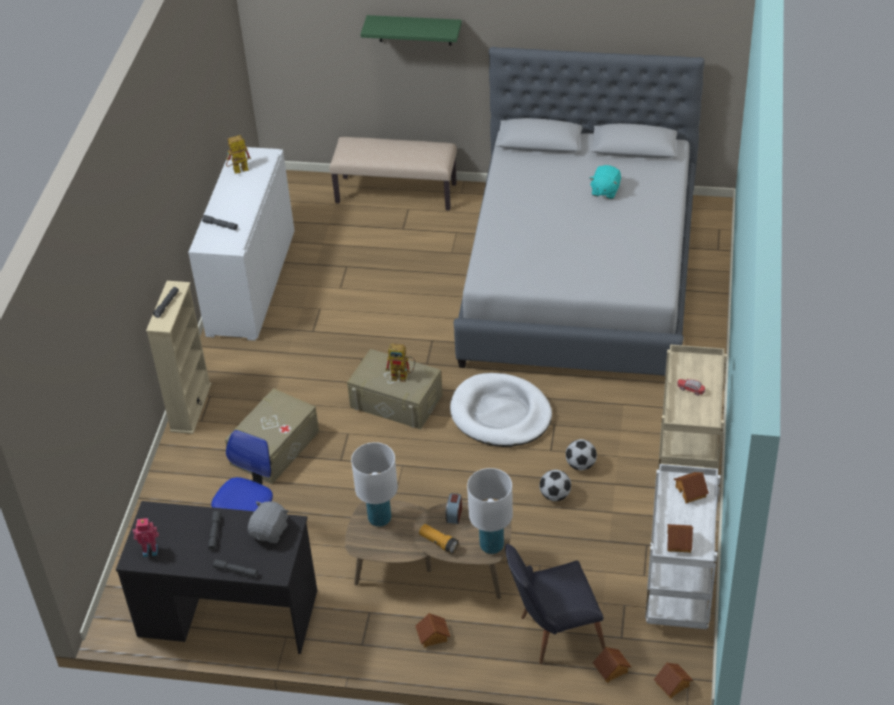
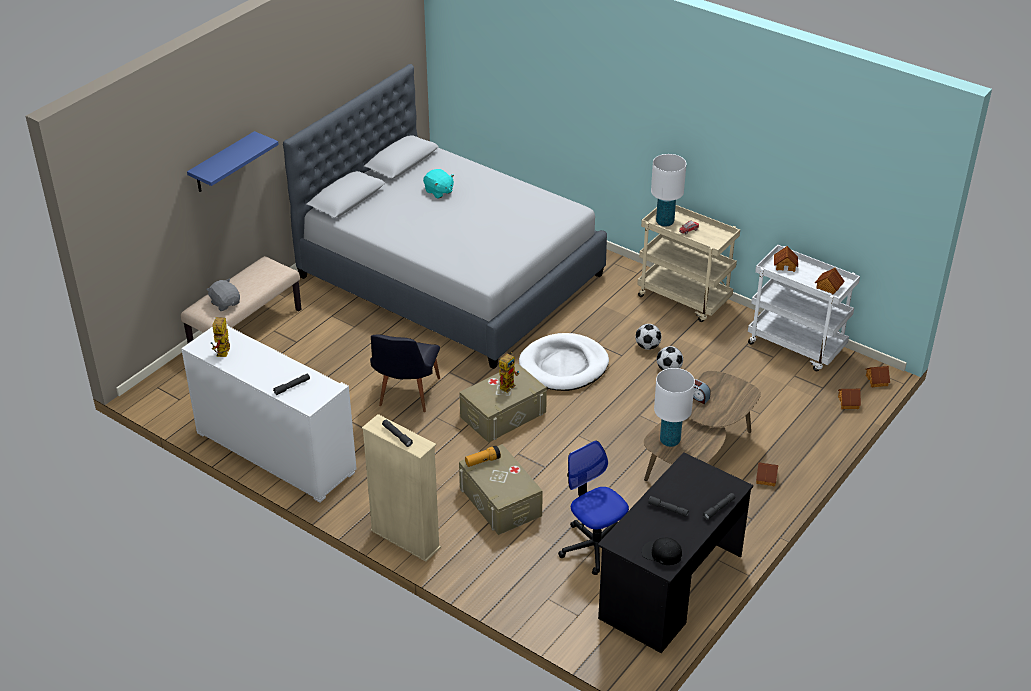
camera: 65 degrees left, 5 degrees down
(150, 550) = (661, 553): toy robot -> black cap
(270, 531) = (687, 477): grey plush toy -> grey plush toy (225, 303)
(414, 30) = (223, 163): green shelf -> blue shelf
(438, 543) = (722, 414): flashlight -> flashlight (482, 461)
(492, 545) = (743, 389): white table lamp -> white table lamp (664, 222)
(553, 633) = (799, 417): black chair -> black chair (406, 396)

